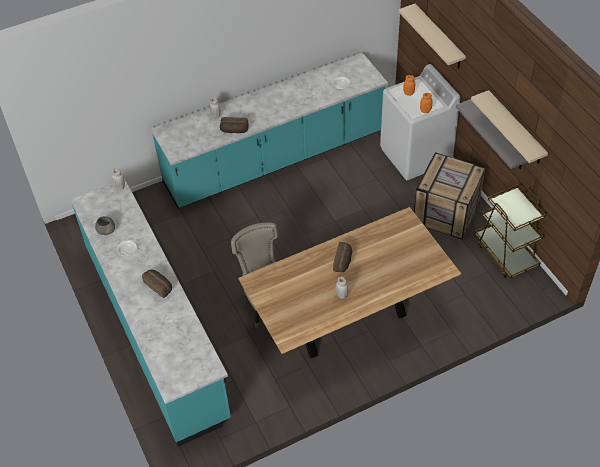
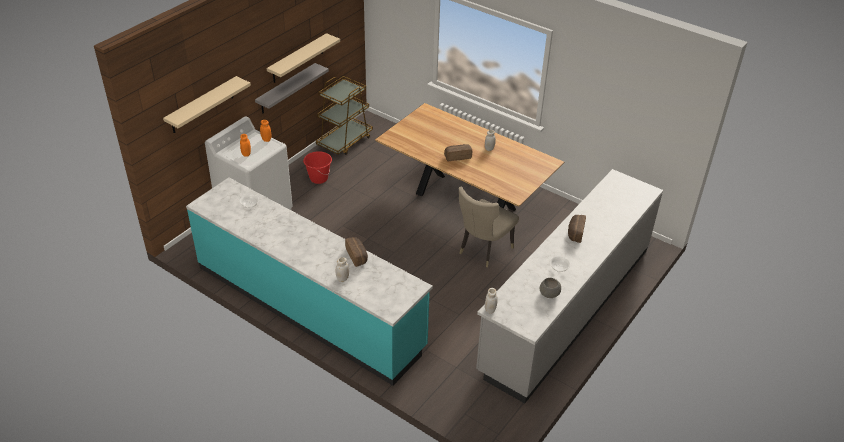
camera: 120 degrees left, 10 degrees down
(156, 330) = (566, 307): turquoise counter -> grey counter
(447, 213) = (318, 178): crate -> red bucket

